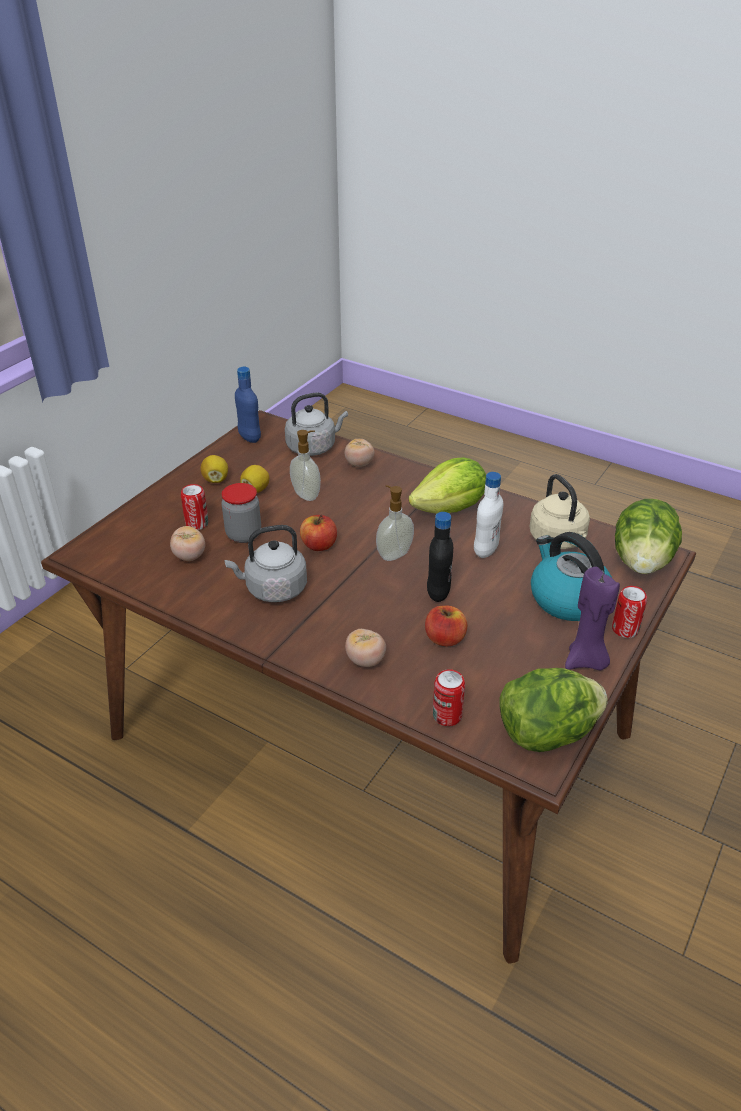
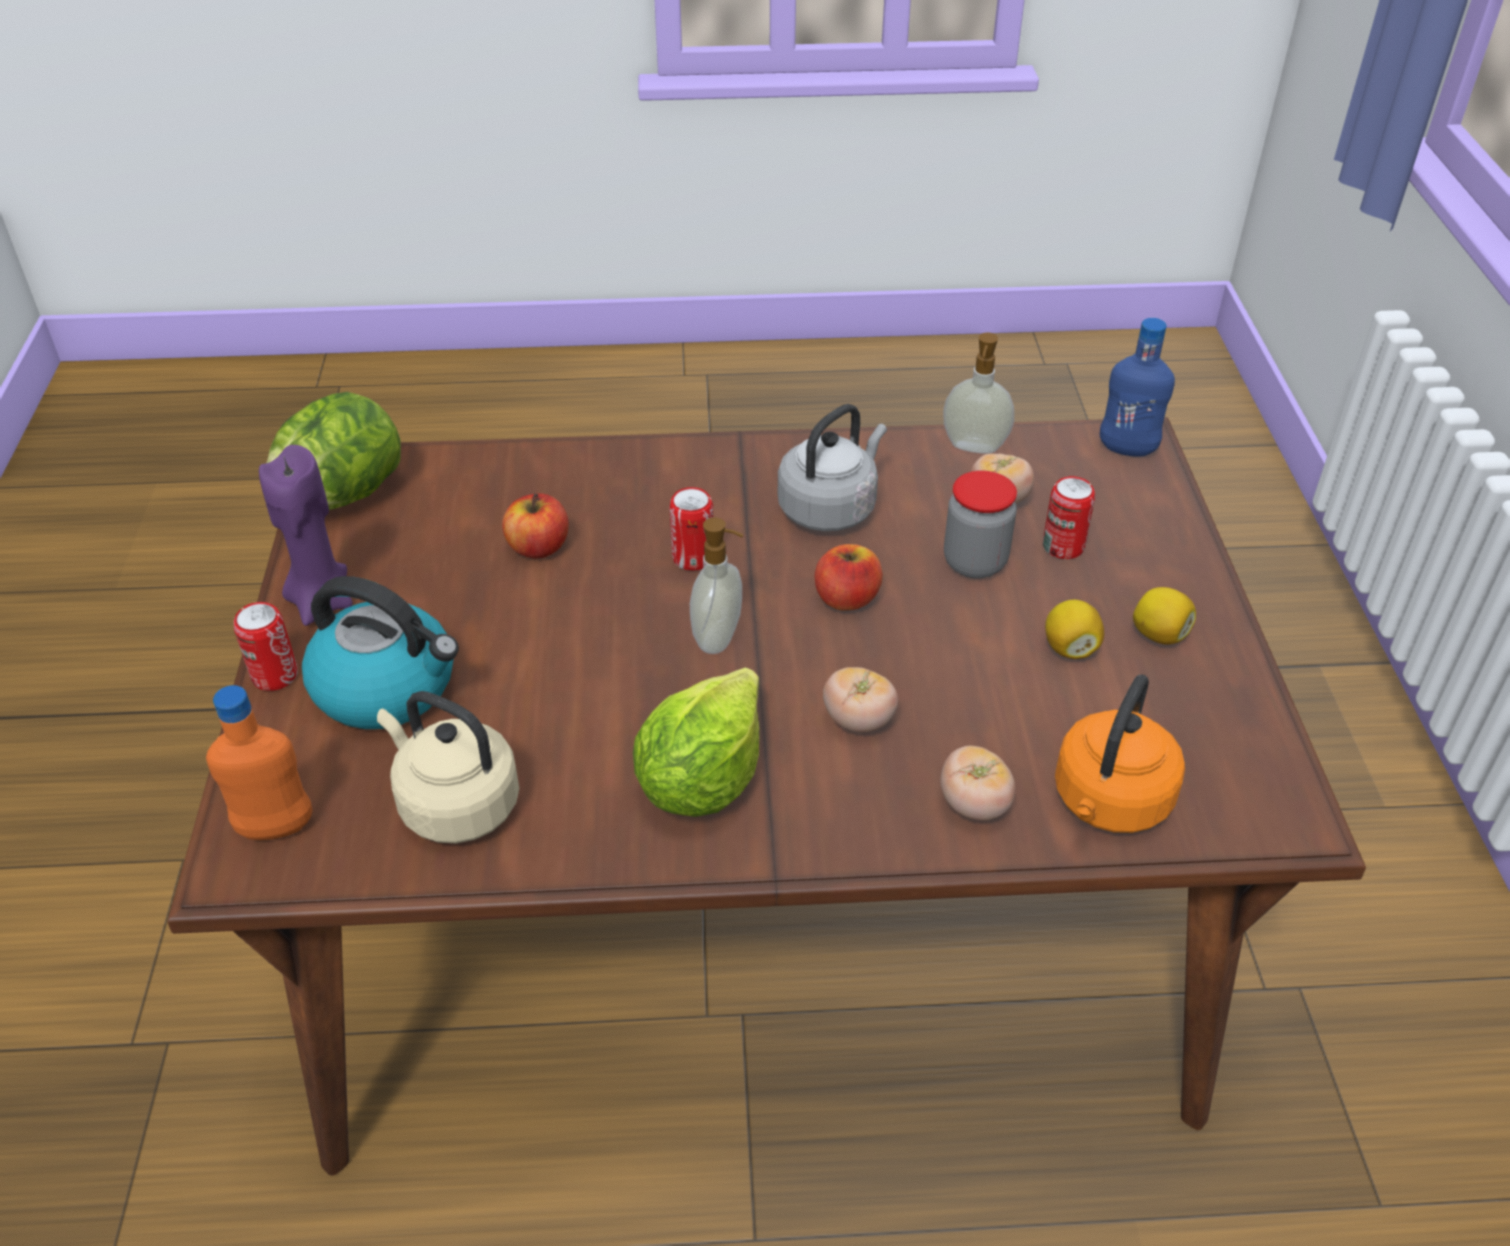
camera: 145 degrees right, 5 degrees up
(249, 438) = (1252, 760): blue bottle -> blue bottle (1127, 449)
(307, 494) = (977, 681): soap dispenser -> soap dispenser (974, 447)
(313, 447) = (1109, 803): grey kettle -> orange kettle
(365, 660) = (620, 480): tomato -> tomato (858, 720)
(438, 593) = (597, 606): black bottle -> none
(447, 715) = (473, 466): can -> can (693, 558)
(485, 550) = (575, 716): white bottle -> none
(641, 562) = (276, 828): lettuce -> orange bottle

